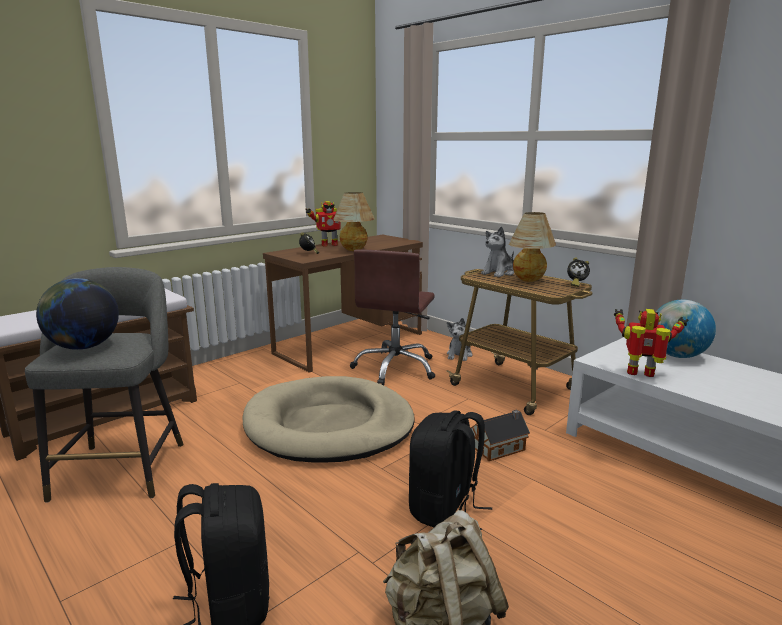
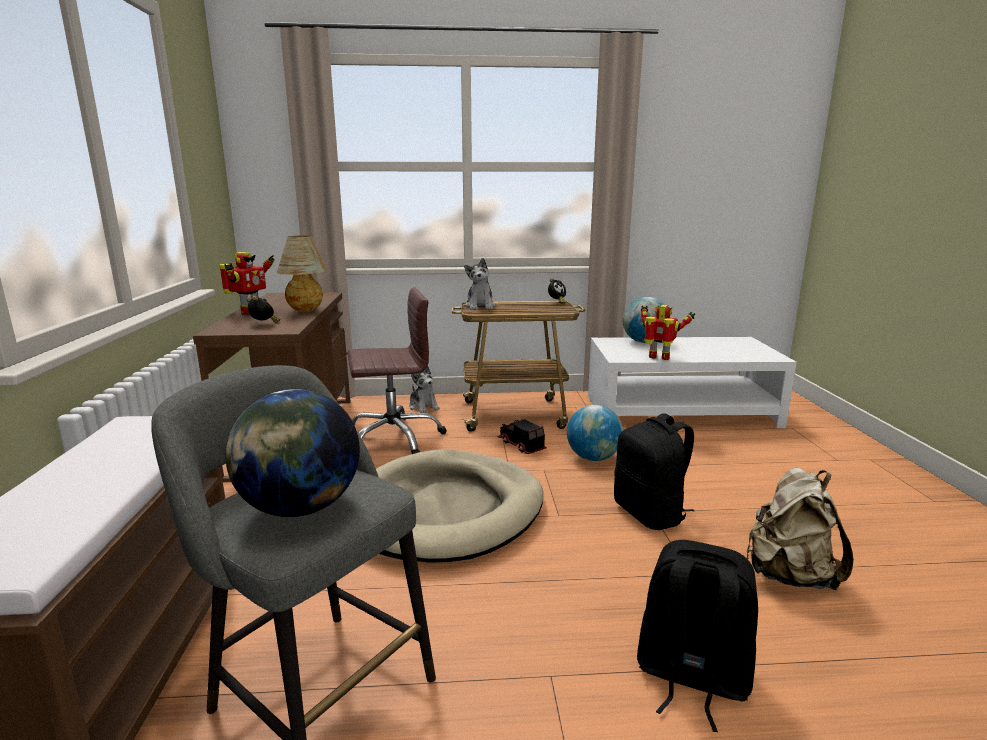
camera: 50 degrees left, 0 degrees up
(395, 368) = (393, 438): brown office chair -> brown office chair turned 75 degrees counterclockwise
(466, 411) = (520, 445): none -> toy truck
(500, 448) = (593, 458): toy house -> globe
(529, 281) = (520, 307): table lamp -> none
(641, 374) = (659, 358): toy robot -> toy robot turned 60 degrees clockwise

